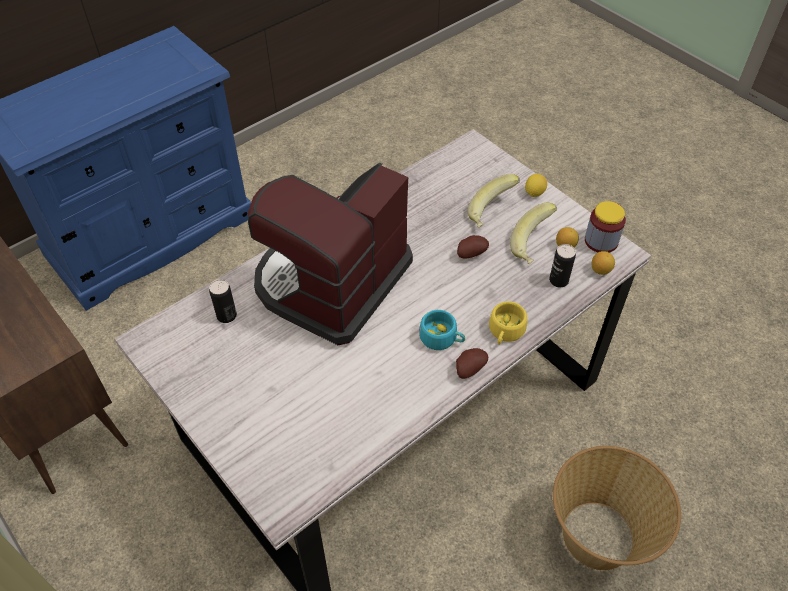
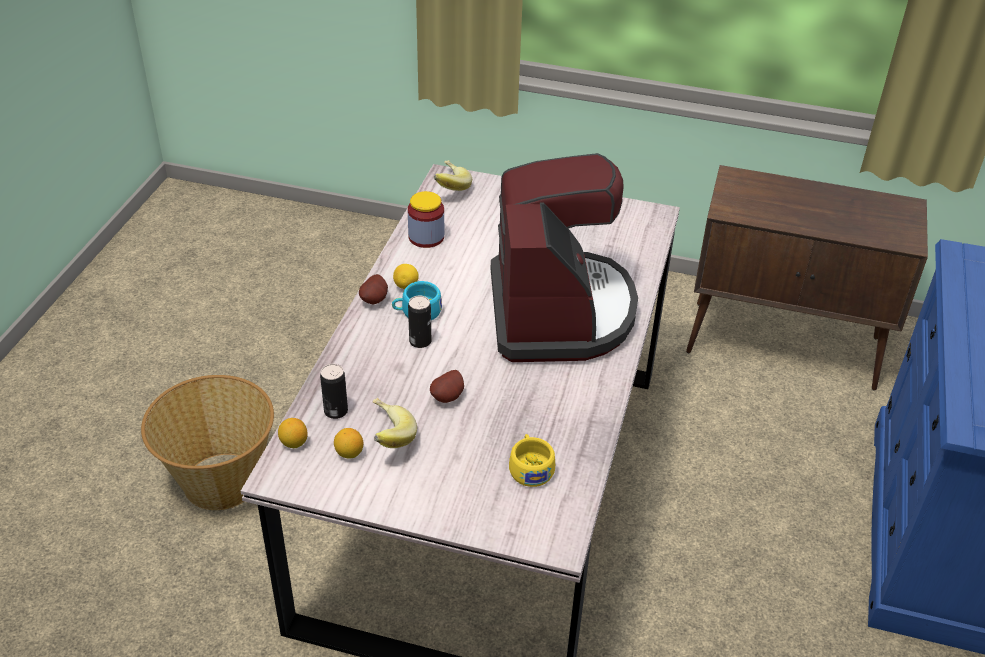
camera: 145 degrees right, 10 degrees down
(226, 315) = (616, 252): can -> can (420, 341)
(492, 213) = (460, 454): banana -> banana (448, 187)
(505, 332) = (361, 341): yellow cup -> yellow cup (530, 467)
(534, 193) = (427, 507): lemon -> lemon (406, 286)
(601, 241) = (309, 479): jar -> jar (426, 237)

